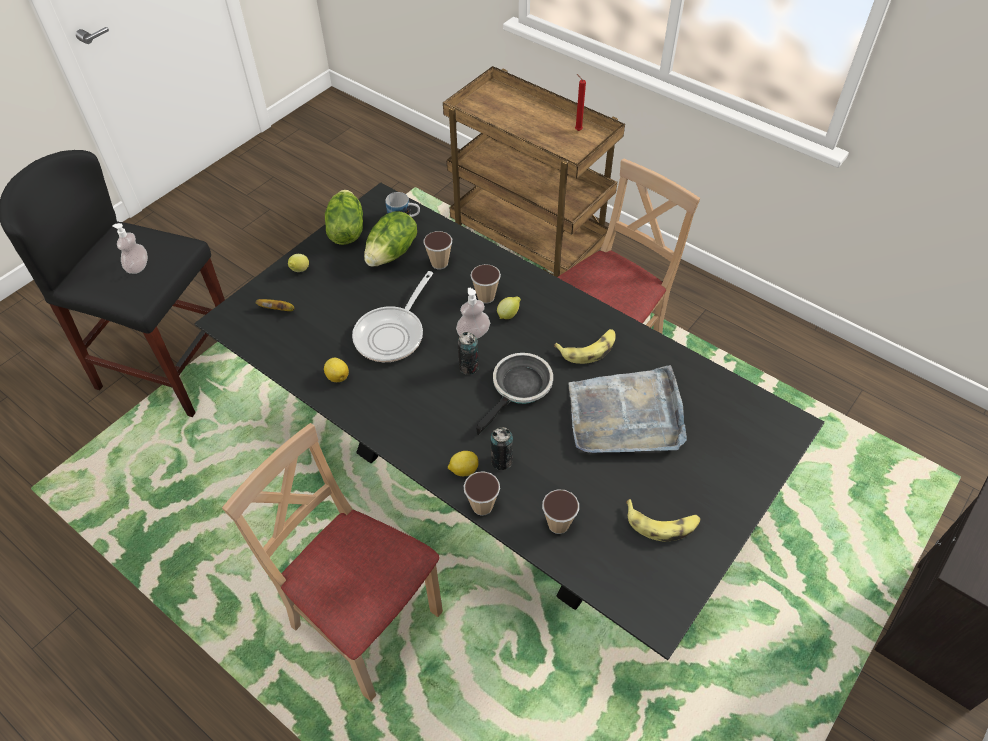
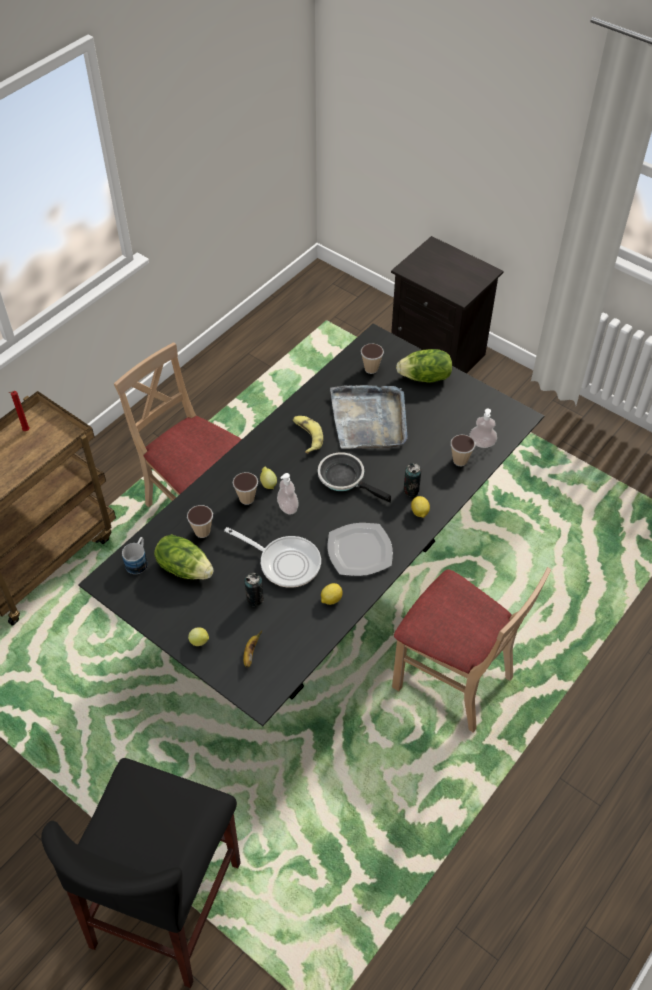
camera: 90 degrees left, 0 degrees up
(138, 267) = (162, 812): soap dispenser -> soap dispenser (482, 443)
(346, 231) = (148, 608): lettuce -> lettuce (425, 378)
(365, 622) = (453, 680): beige chair -> beige chair turned 90 degrees counterclockwise
(405, 403) = (359, 550): none -> plate
(468, 367) = (323, 510): can -> can (255, 599)
(482, 506) = (449, 501): cup -> cup (371, 369)
(662, 523) = (455, 409): banana -> none

